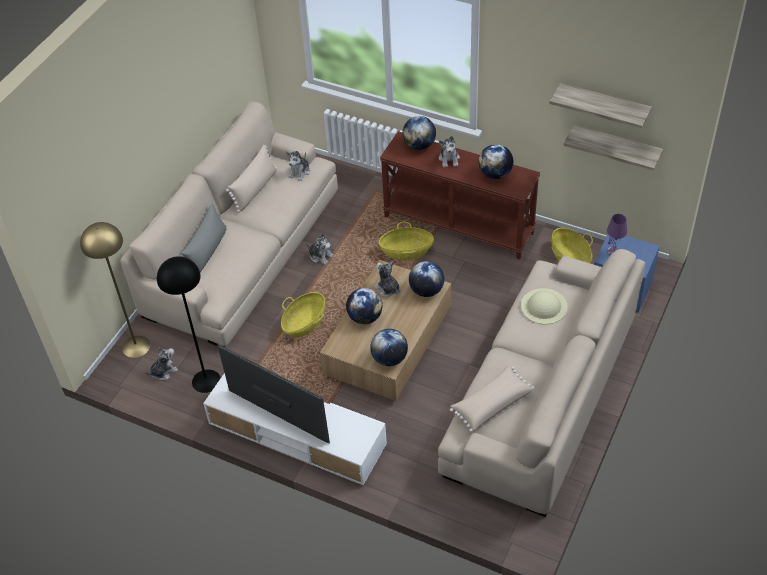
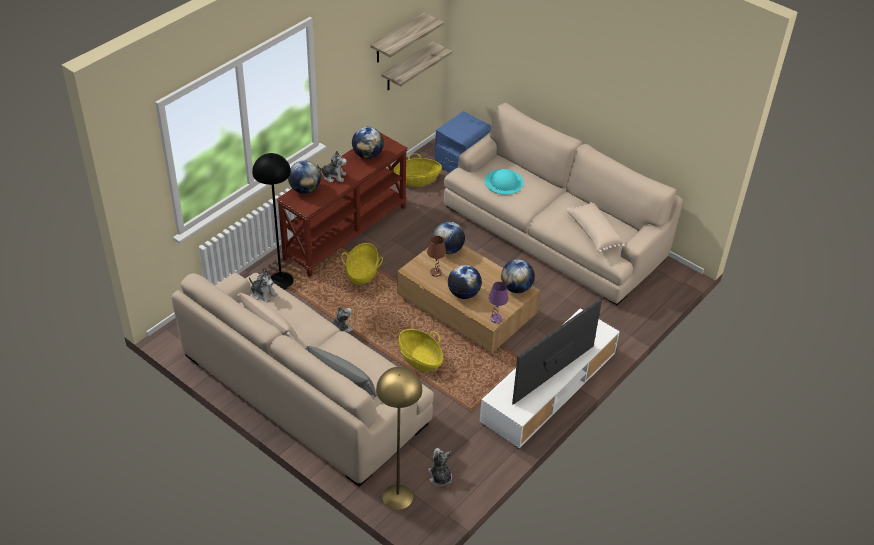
camera: 80 degrees left, 5 degrees down
(205, 381) = (464, 444): black floor lamp -> black floor lamp (280, 281)
(388, 289) = (436, 272): plush toy -> brown table lamp
(544, 306) = (504, 181): beige hat -> turquoise hat
(613, 251) = (459, 134): purple table lamp -> purple table lamp (496, 319)

